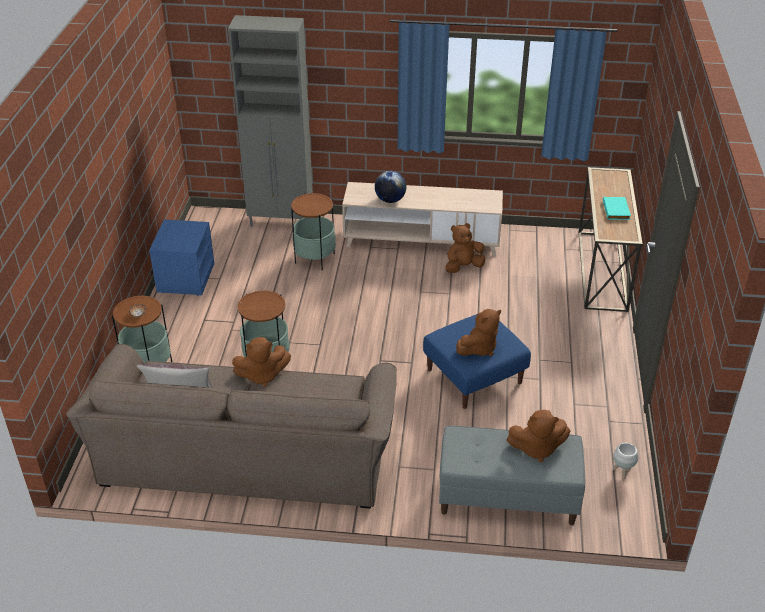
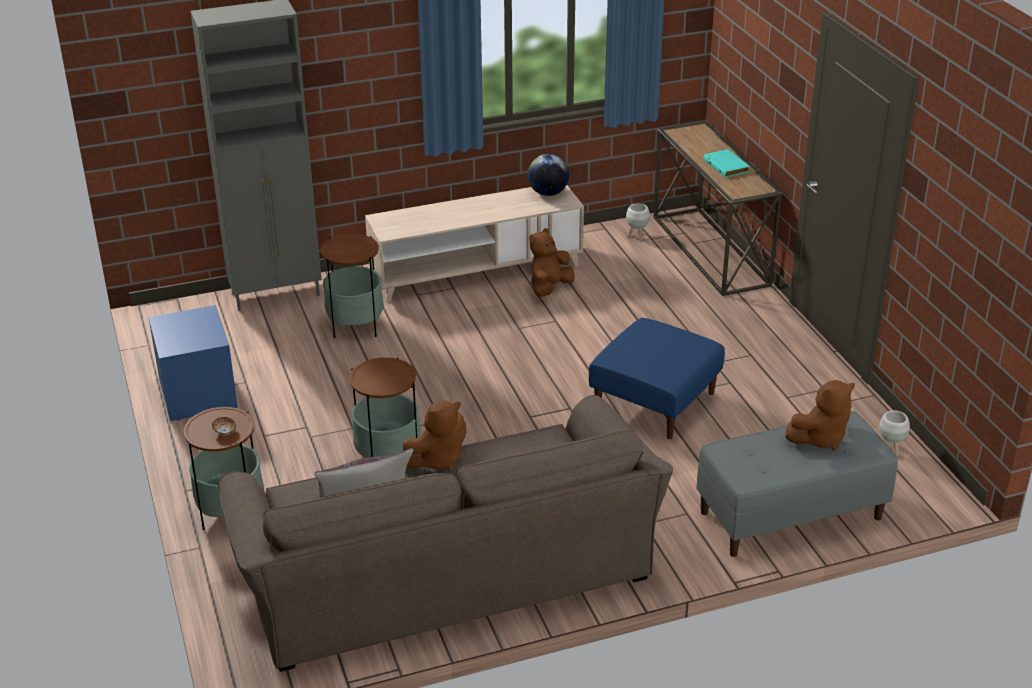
camera: 25 degrees left, 5 degrees down
(390, 200) = (437, 223): globe -> globe (548, 193)
(479, 348) = (667, 357): brown plush toy -> none
(555, 244) = (637, 236): none -> white planter

